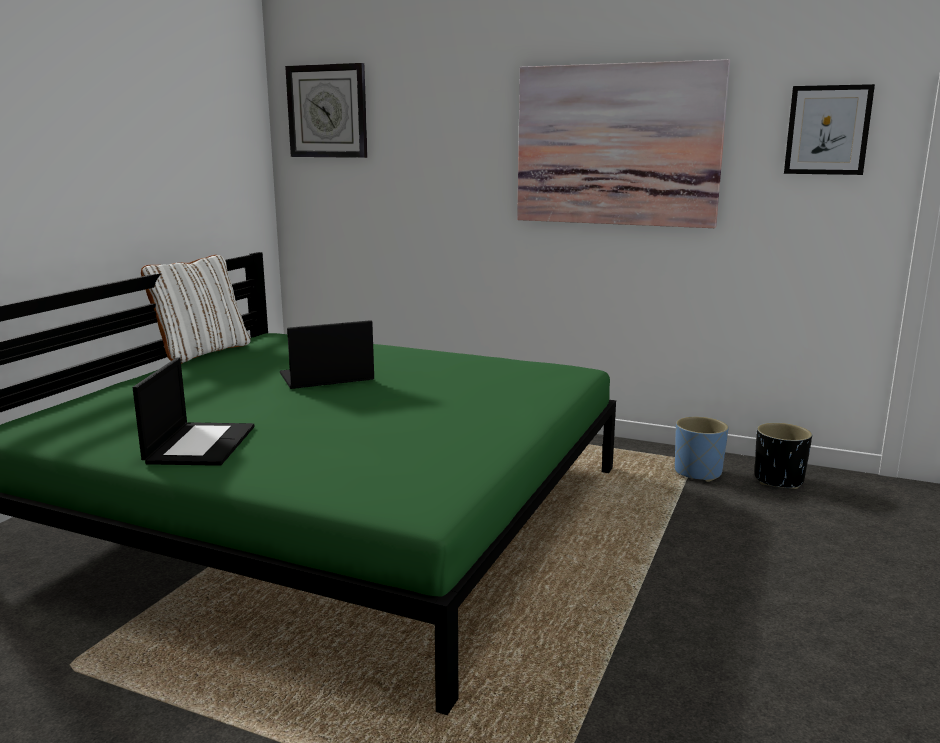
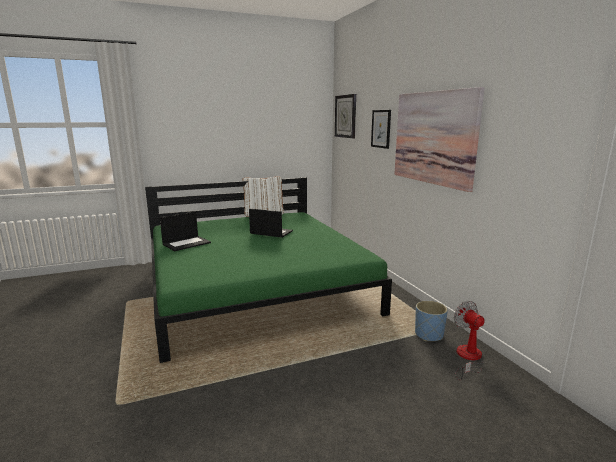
camera: 45 degrees right, 0 degrees up
(779, 480) = (468, 358): black planter -> fan
(827, 130) = (532, 134): picture -> picture (381, 129)

